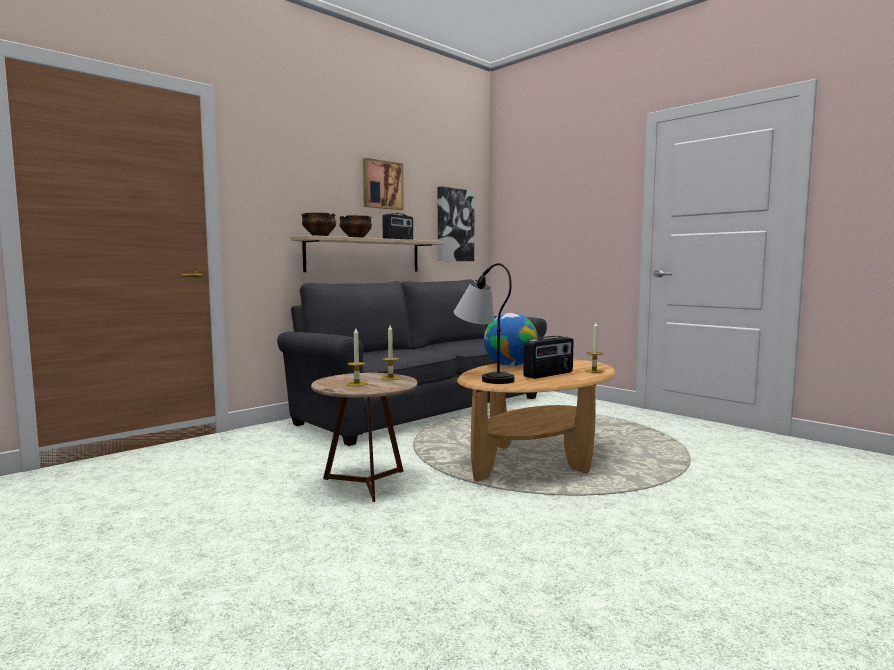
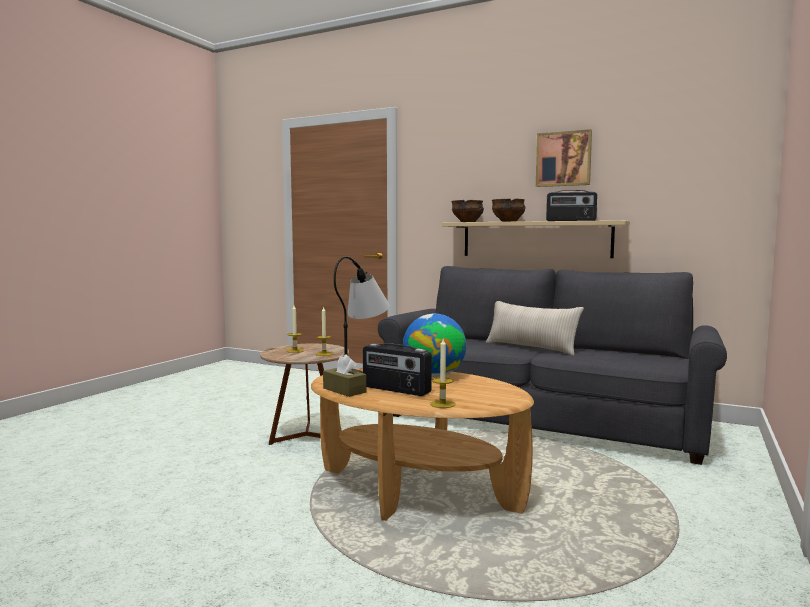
camera: 70 degrees right, 0 degrees up
(419, 348) = (531, 348): none -> beige pillow
(454, 225) = (691, 195): picture -> none
(542, 383) = (344, 390): none -> brown tissue box

